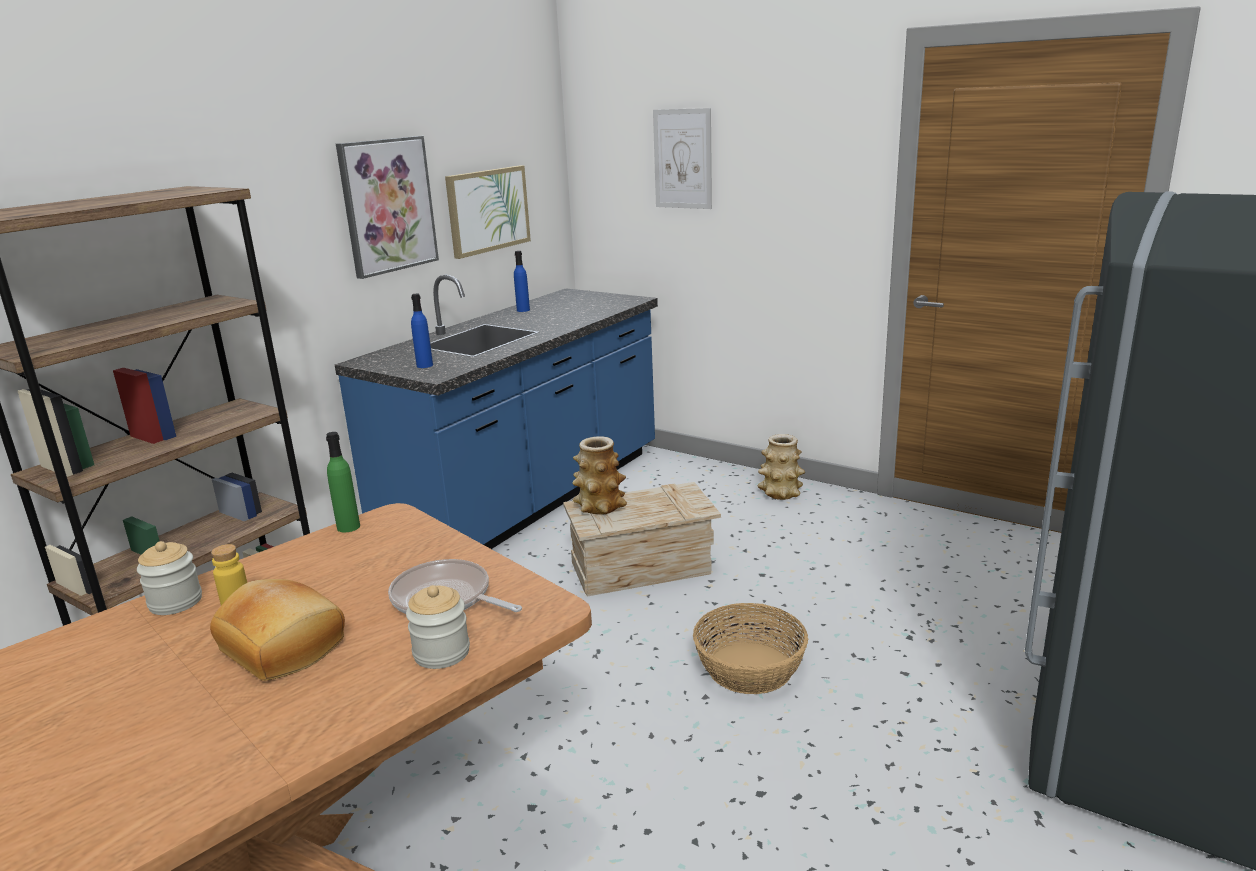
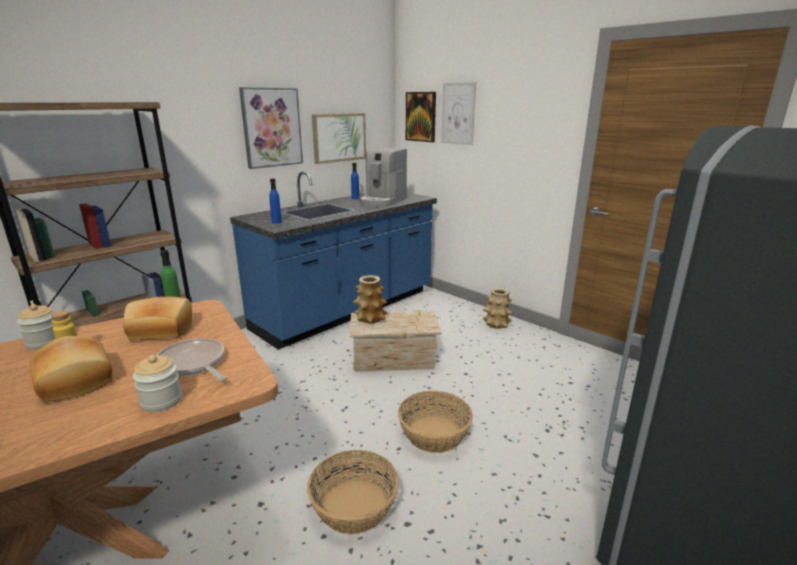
camera: 10 degrees right, 0 degrees up
(352, 559) = (161, 330): none -> bread
(573, 312) = (382, 201): none -> coffee machine
(616, 165) = (421, 117): none -> picture
(674, 785) = (354, 506): none -> basket

